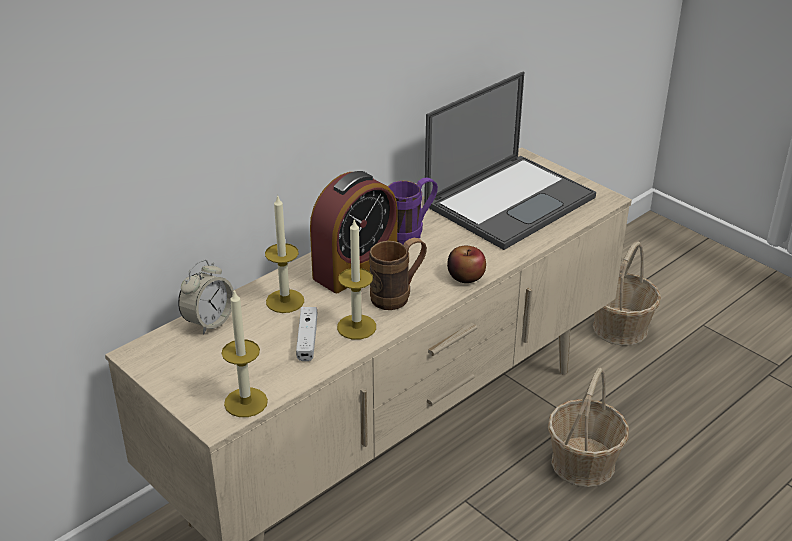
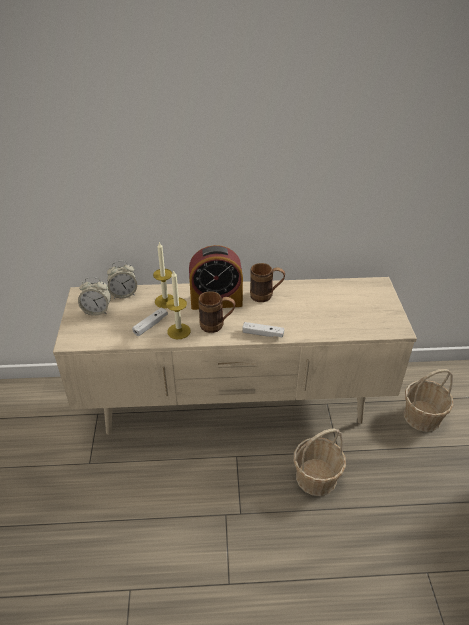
camera: 40 degrees right, 5 degrees up
(199, 362) = (97, 311): none -> alarm clock
(246, 402) = (90, 340): candle -> none
(411, 233) = (266, 296): purple mug -> brown mug
(466, 276) = (263, 334): apple -> white game controller
(510, 200) = (341, 304): laptop -> none

